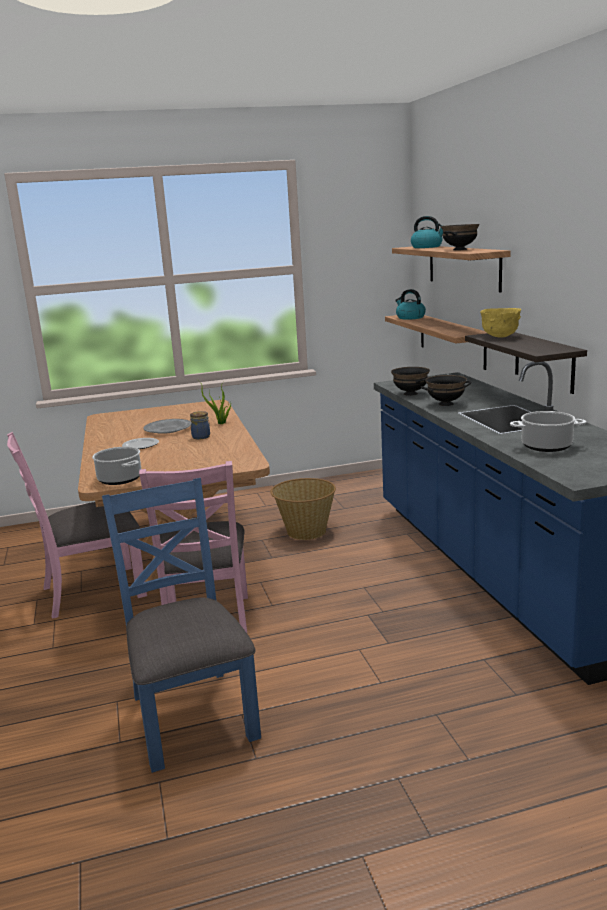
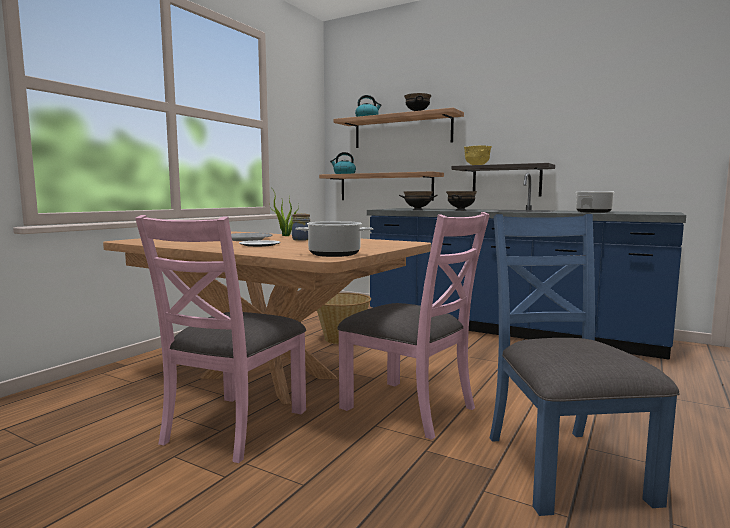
camera: 45 degrees left, 10 degrees down
(191, 716) = (563, 467): blue chair -> blue chair turned 60 degrees clockwise

